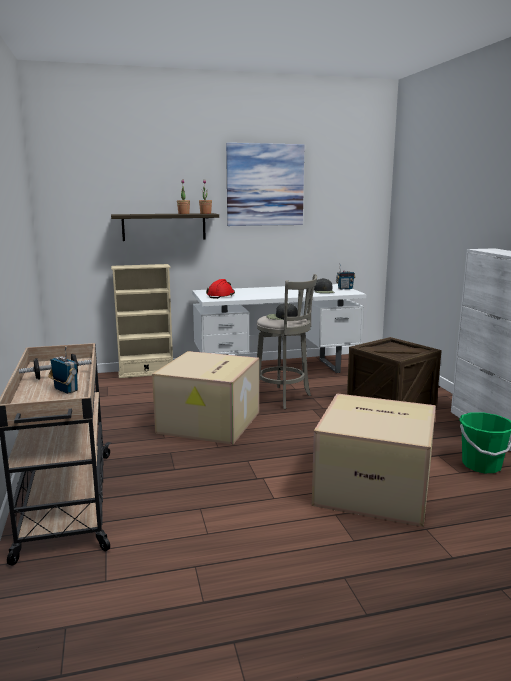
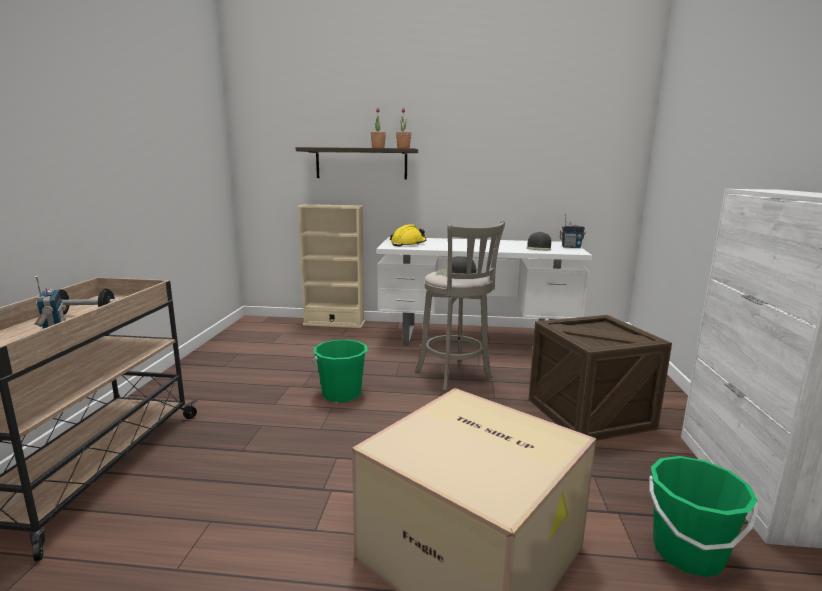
camera: 20 degrees right, 0 degrees up
(210, 423) = (341, 394): cardboard box -> green bucket
(221, 295) = (408, 244): red hard hat -> yellow hard hat
(265, 185) = (481, 116): picture -> none

